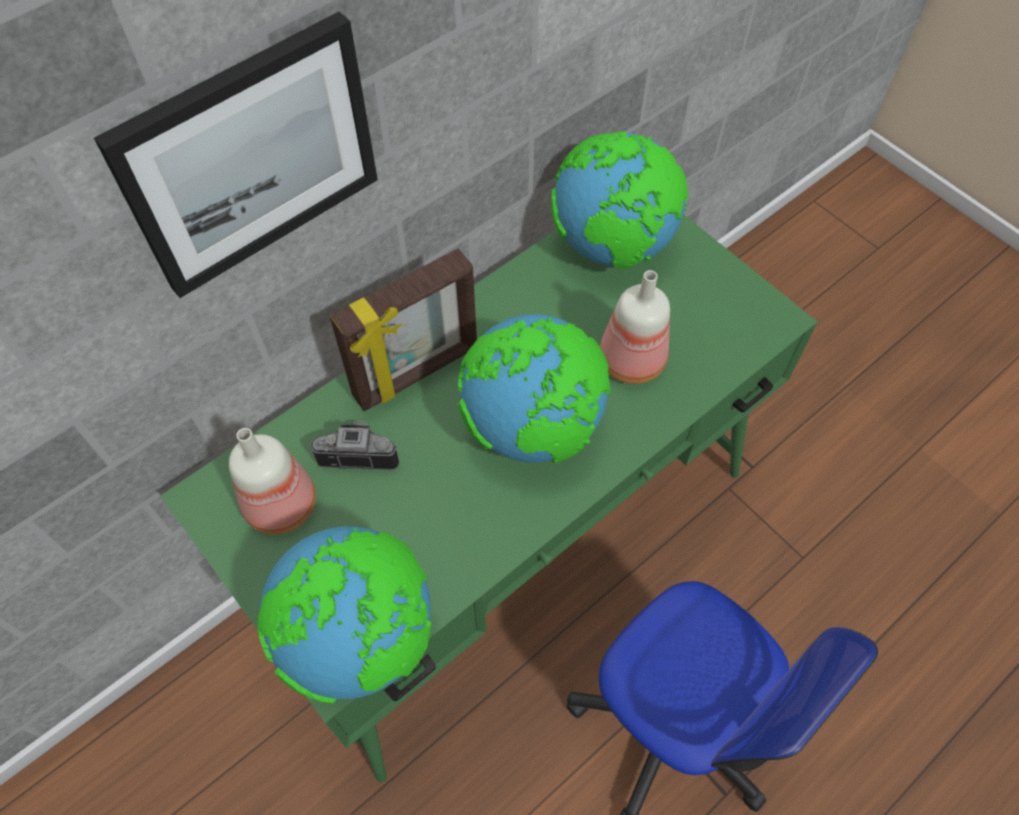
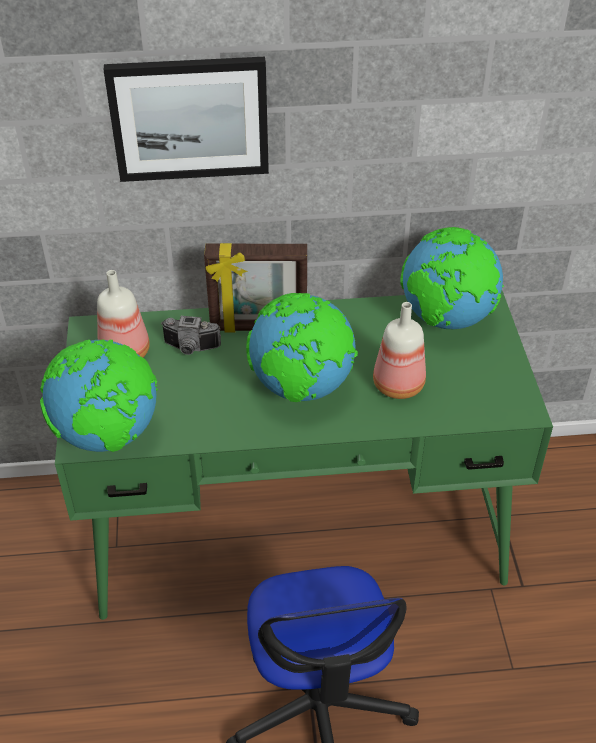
camera: 35 degrees right, 15 degrees down
(360, 451) = (190, 349): camera -> camera turned 150 degrees clockwise

